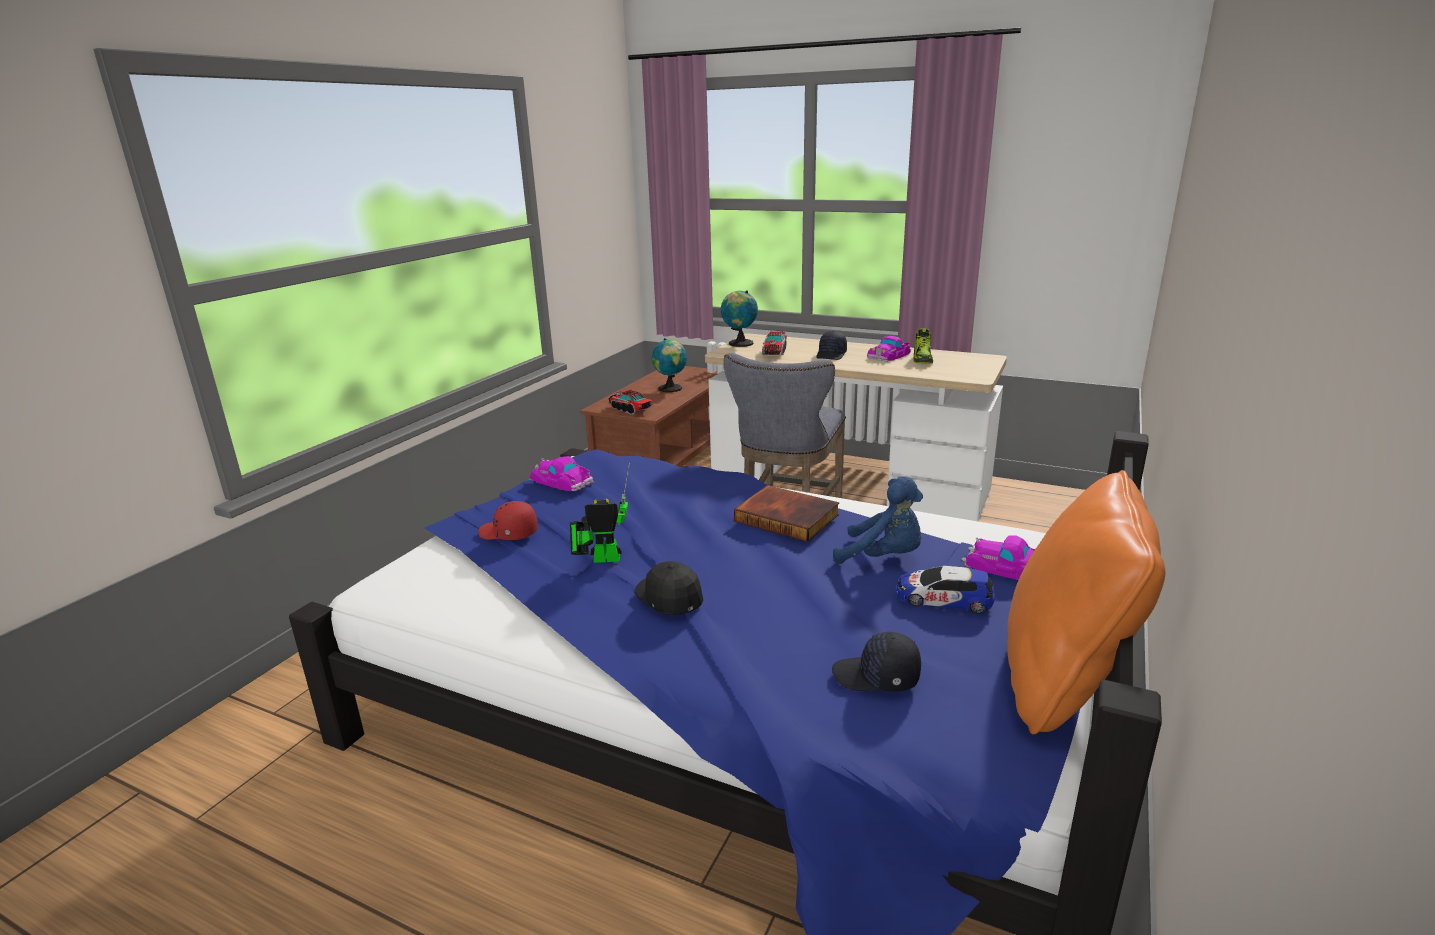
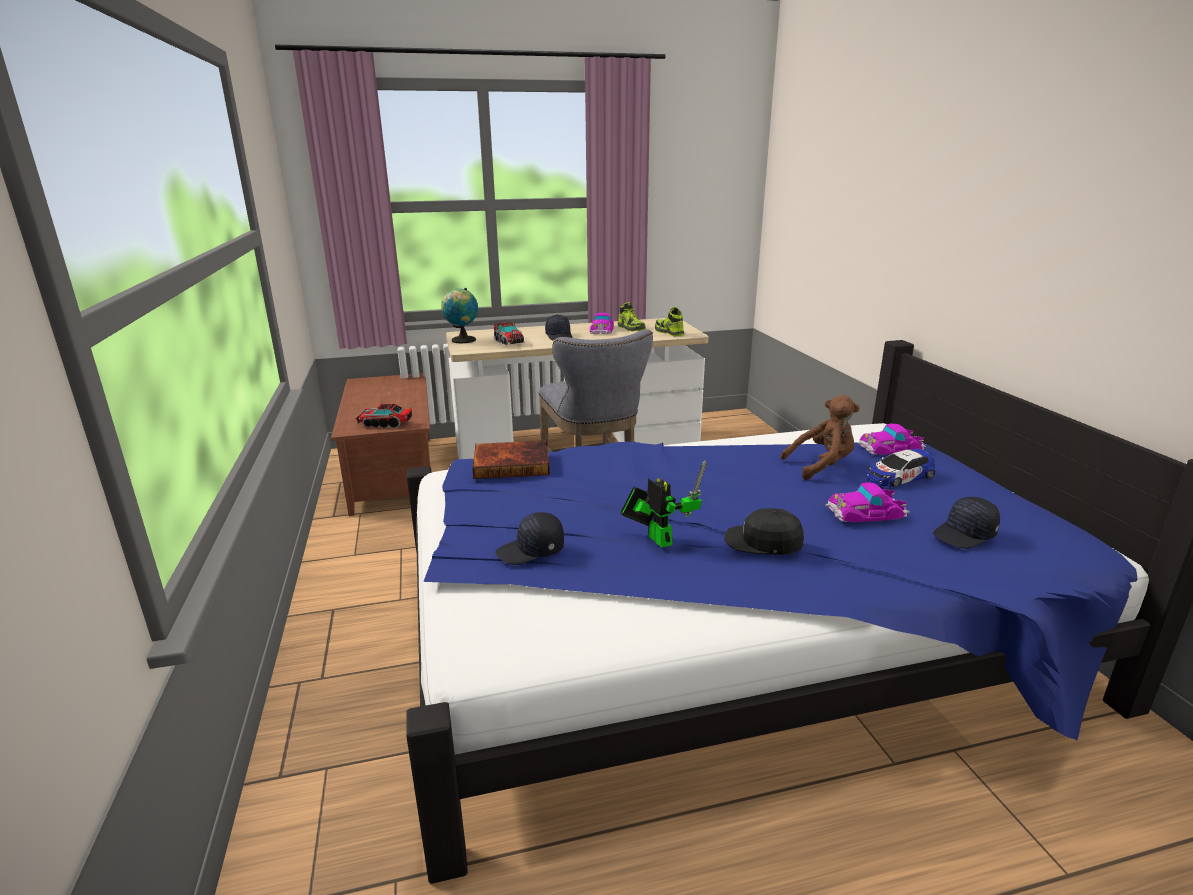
camera: 40 degrees left, 0 degrees up
(508, 533) = (531, 551): red cap -> black cap
(562, 481) = (488, 492): toy car -> toy car (866, 512)
(602, 559) = (657, 538): toy robot -> toy robot turned 105 degrees clockwise
(671, 389) = (393, 398): globe -> none
(788, 517) = (722, 460): book -> book (512, 463)
(883, 557) = (822, 466): blue plush toy -> brown plush toy
(954, 371) = (669, 332): none -> shoe
(1063, 679) = (1025, 497): orange pillow -> none

